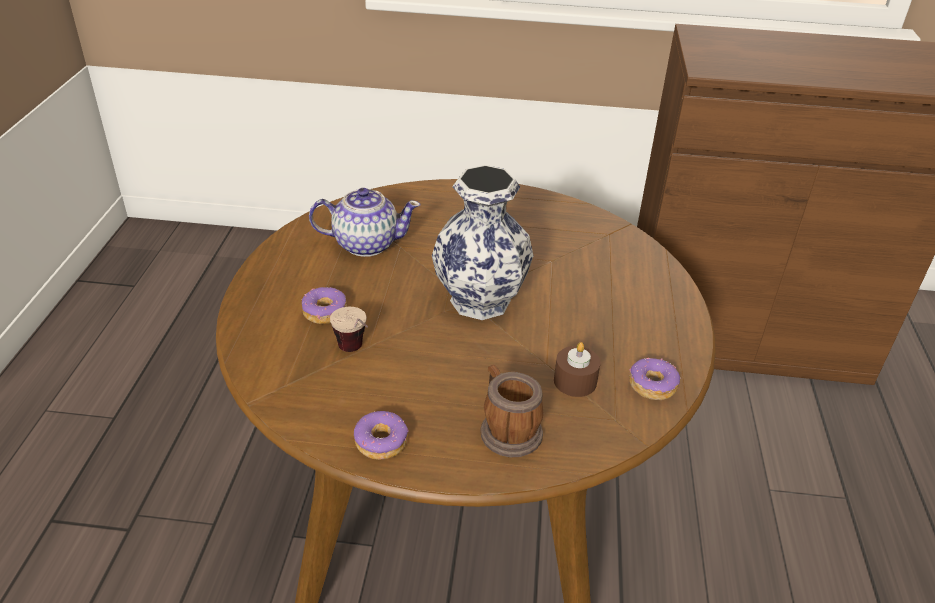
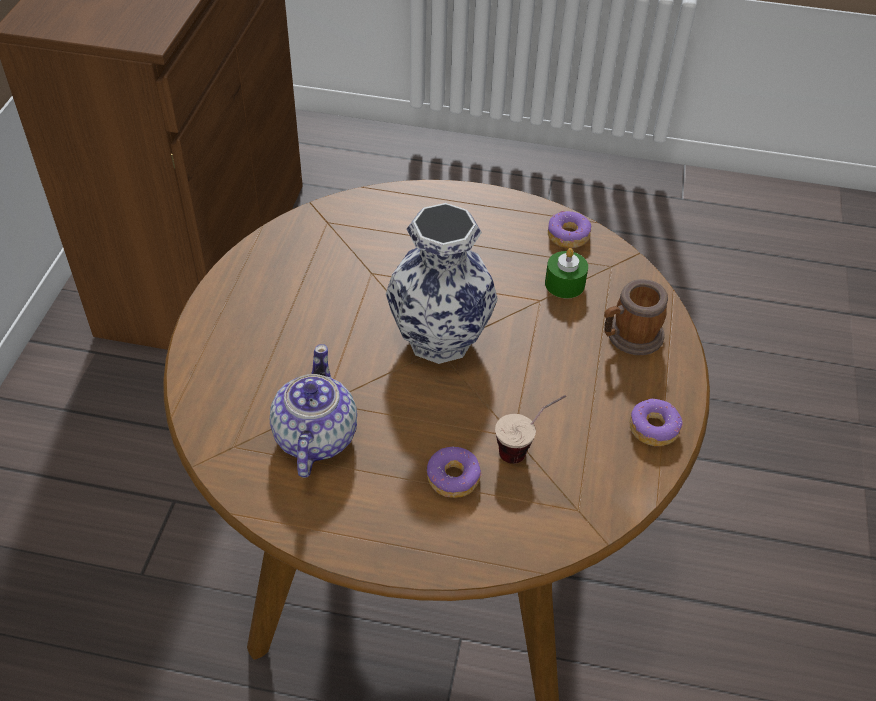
camera: 85 degrees left, 10 degrees up
(575, 381) = (564, 284): brown candle -> green candle

